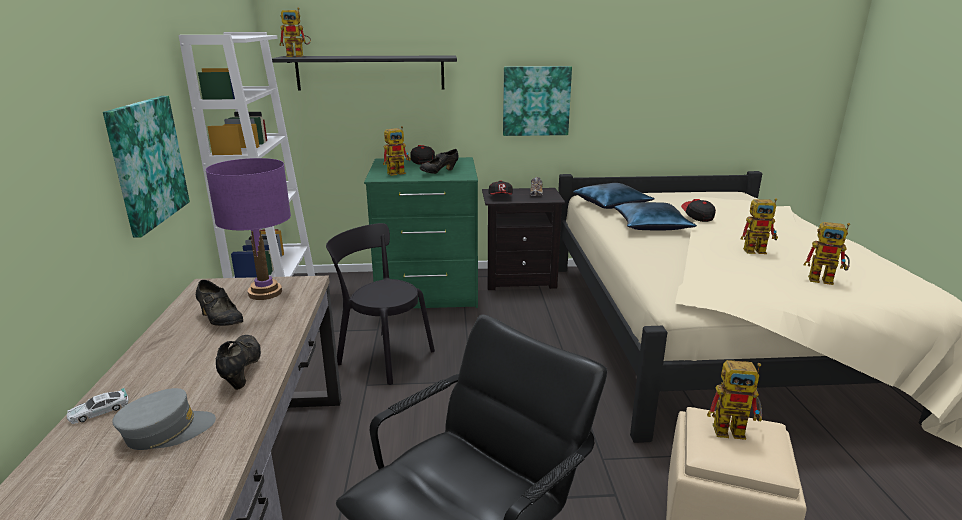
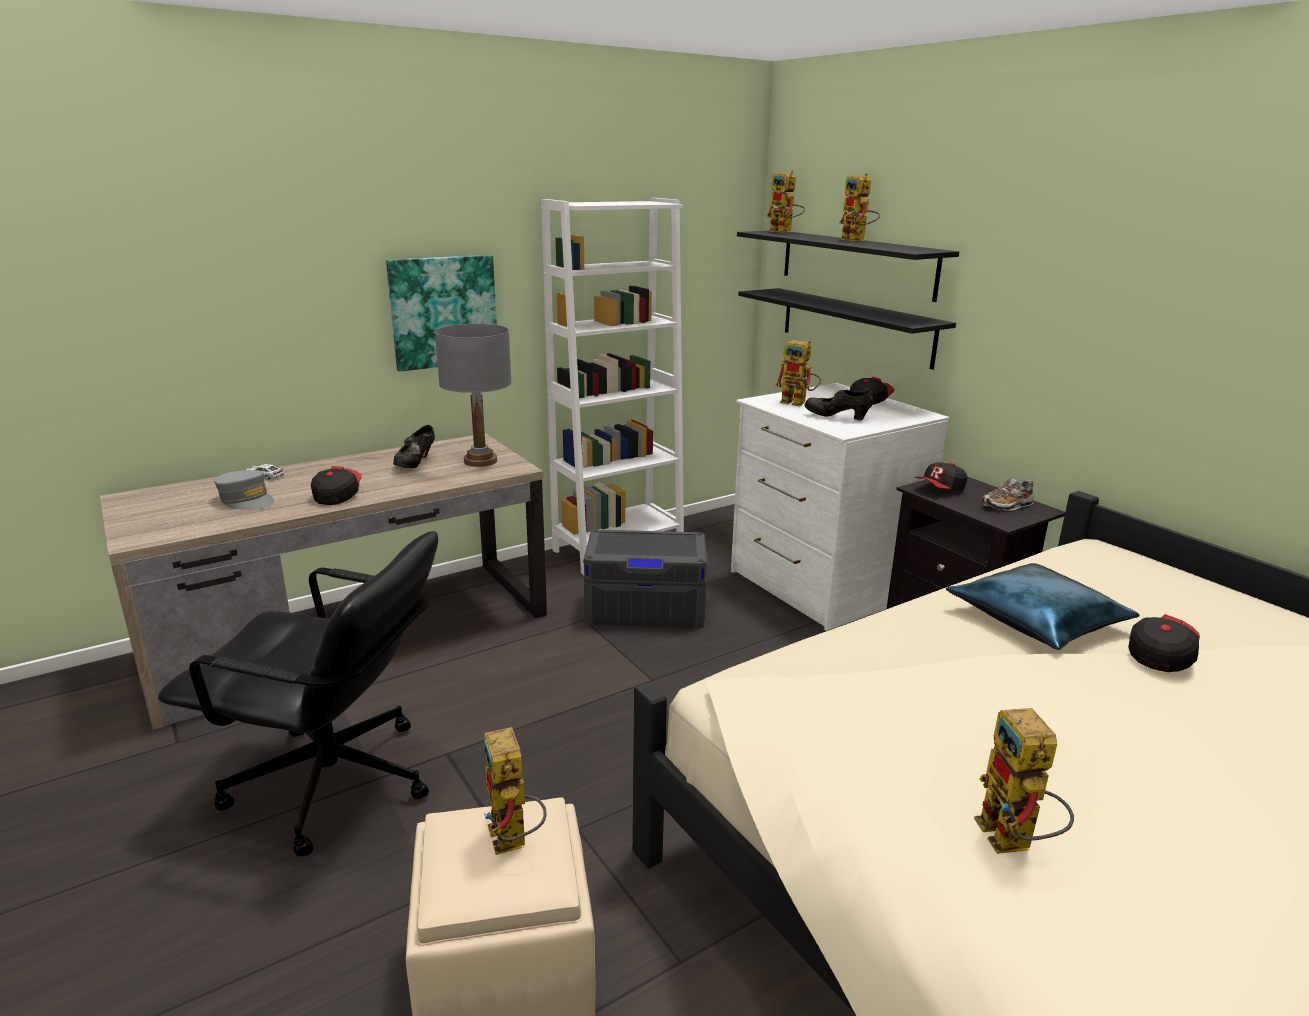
camera: 60 degrees right, 0 degrees up
(241, 371) = (337, 495): black shoe -> cap
(265, 293) = (480, 461): purple table lamp -> grey table lamp
(379, 116) = (855, 326): none -> black shelf
(382, 356) = (645, 609): black chair -> grey storage box
(427, 290) = (821, 584): green dresser -> white dresser
(536, 101) = (1067, 348): picture -> none
(612, 204) = (1089, 570): blue pillow -> none
(759, 250) = (1066, 742): toy robot -> toy robot (857, 240)

